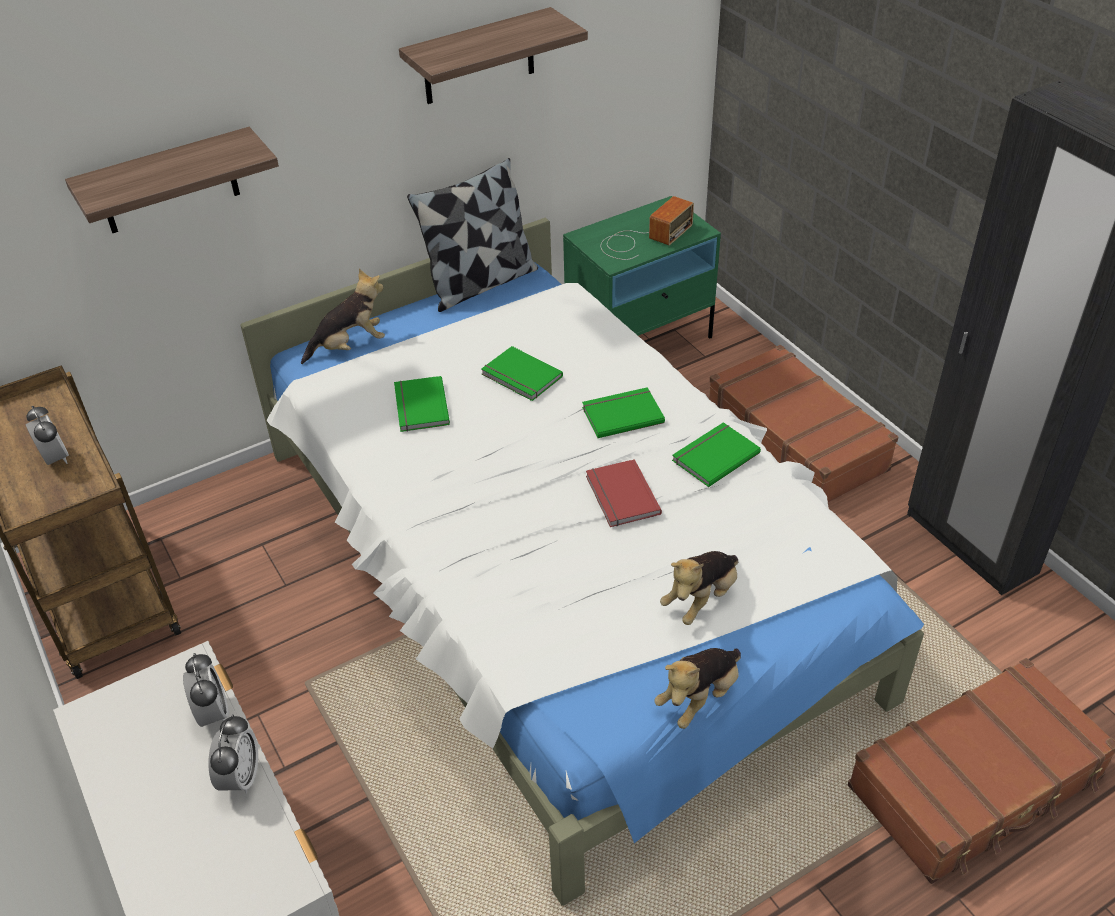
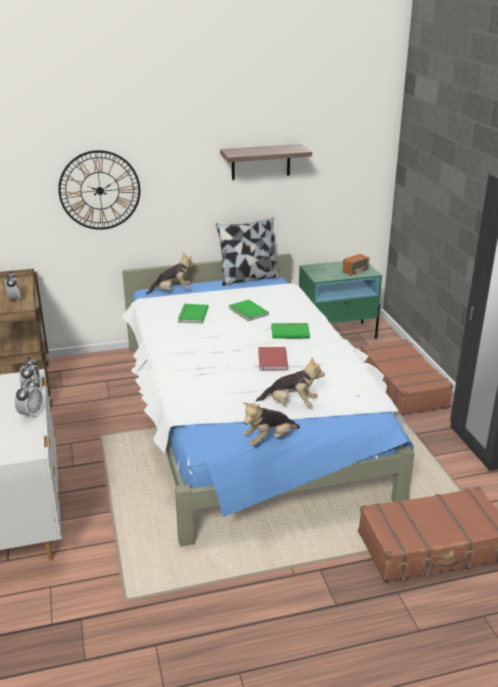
camera: 15 degrees right, 15 degrees down
(168, 182) = (99, 190): shelf -> wall clock
(701, 598) = (291, 404): plush toy -> plush toy turned 135 degrees counterclockwise
(713, 456) = (328, 353): green book -> none

